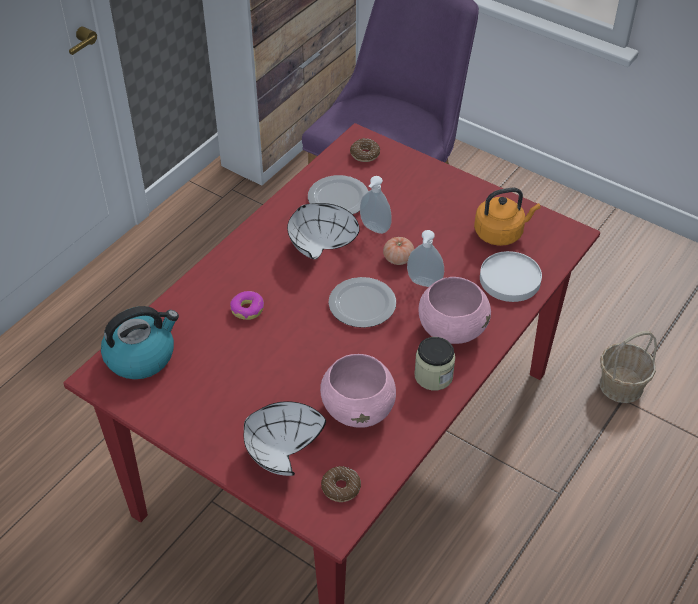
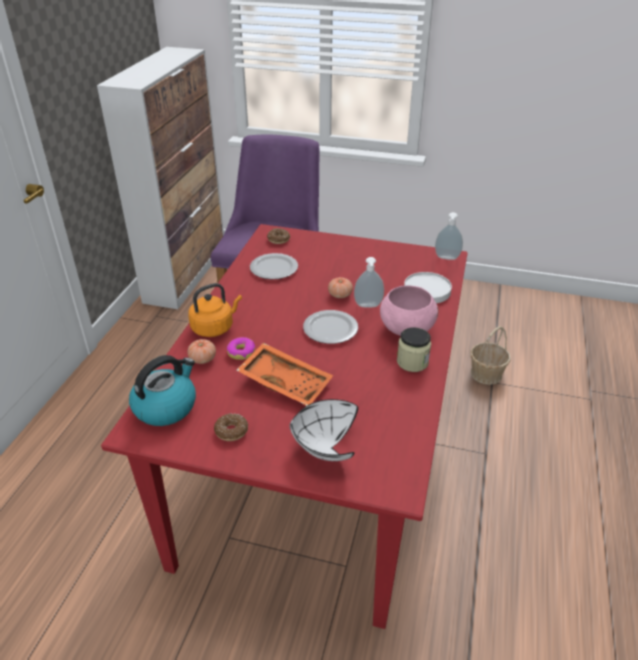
camera: 20 degrees left, 10 degrees down
(202, 306) = (202, 359): none -> tomato
(278, 361) = (286, 381): none -> orange tray
(318, 245) = (274, 299): white bowl -> none
(341, 488) = (389, 459): donut -> donut (231, 431)
(358, 408) = (369, 398): pink bowl -> none
(374, 229) = (311, 281): soap dispenser -> soap dispenser (446, 258)
(501, 233) = (403, 265): orange kettle -> orange kettle (214, 327)

